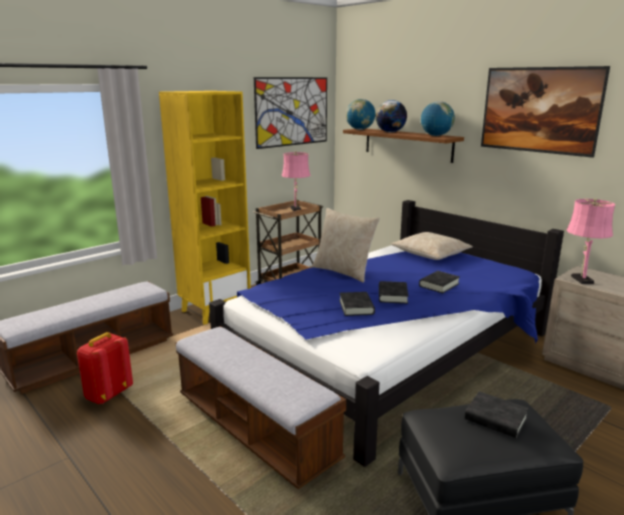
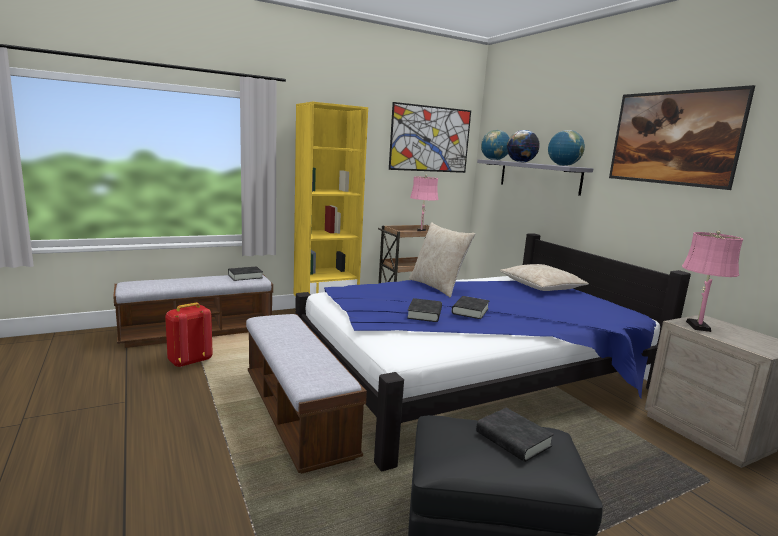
camera: 15 degrees right, 5 degrees down
(407, 144) = (539, 176): brown shelf -> grey shelf
(439, 285) = (528, 310): black book -> black book (245, 276)

